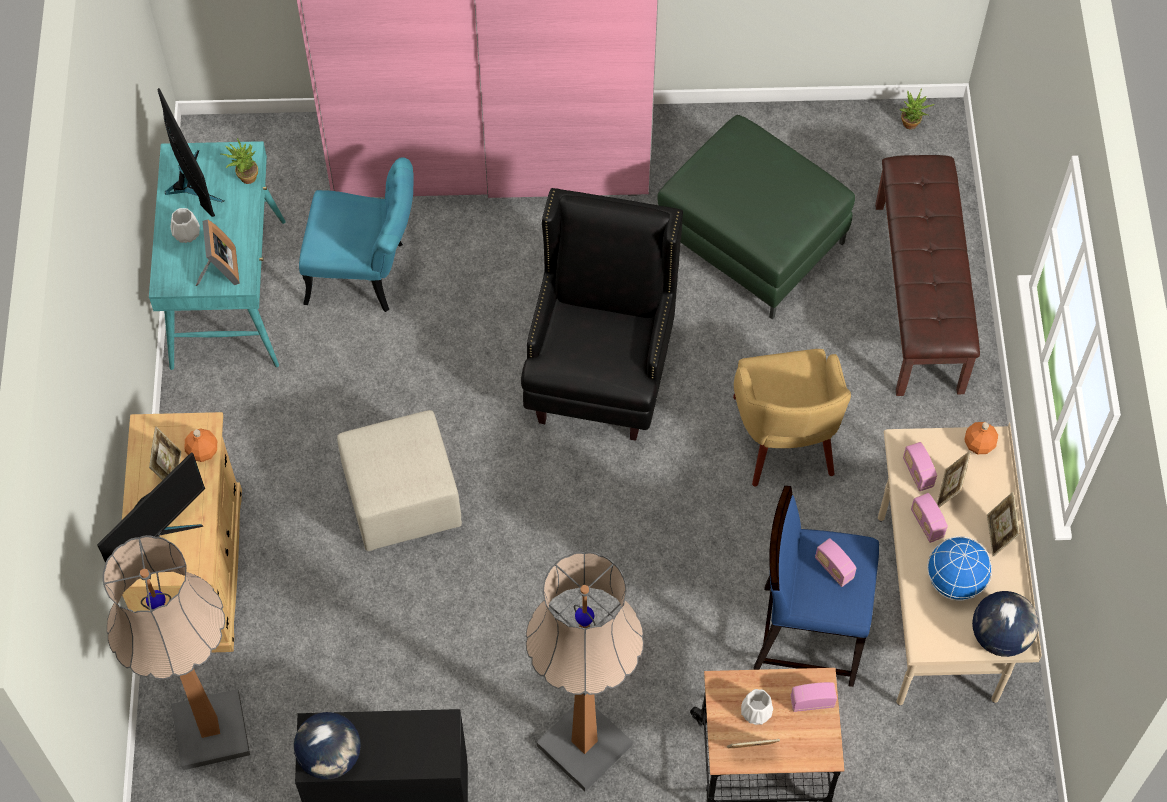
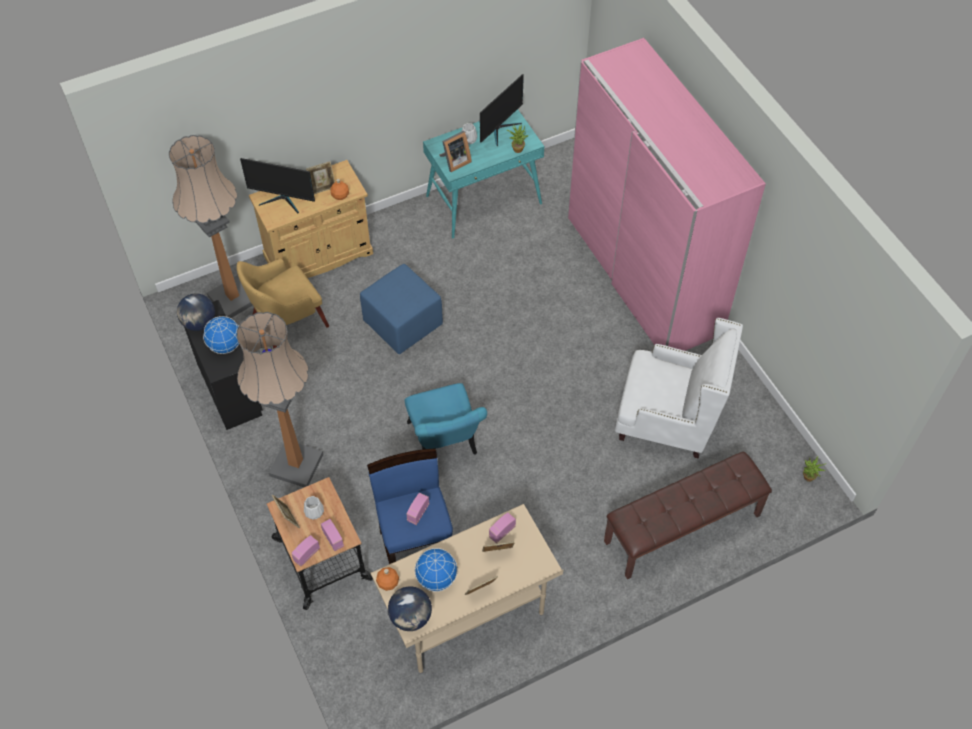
camera: 65 degrees right, 5 degrees down
(366, 273) = (531, 251): turquoise chair -> turquoise chair (445, 444)
(398, 732) = (225, 345): none -> globe
(404, 498) = (404, 324): beige ottoman -> blue ottoman
(599, 375) = (529, 382): black armchair -> none
(751, 240) = (666, 423): green ottoman -> white armchair
(784, 439) = (540, 491): yellow armchair -> yellow armchair (287, 324)
(927, 524) = (469, 549): radio -> radio (306, 554)
(978, 444) = (540, 559): orange bottle -> orange bottle (388, 582)

